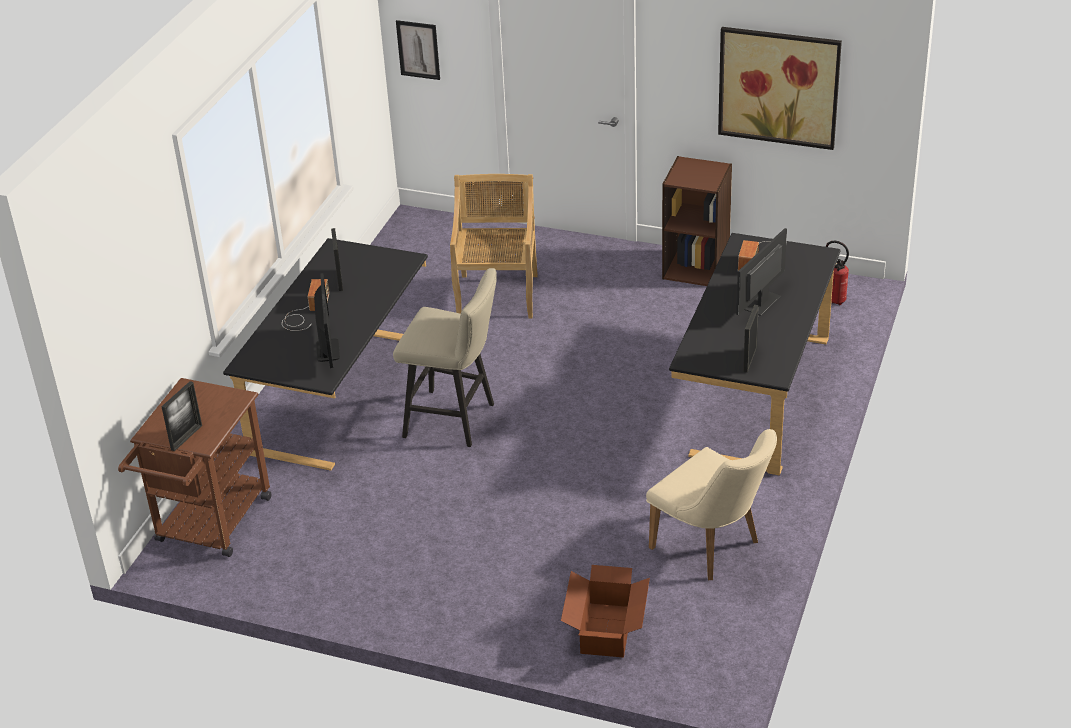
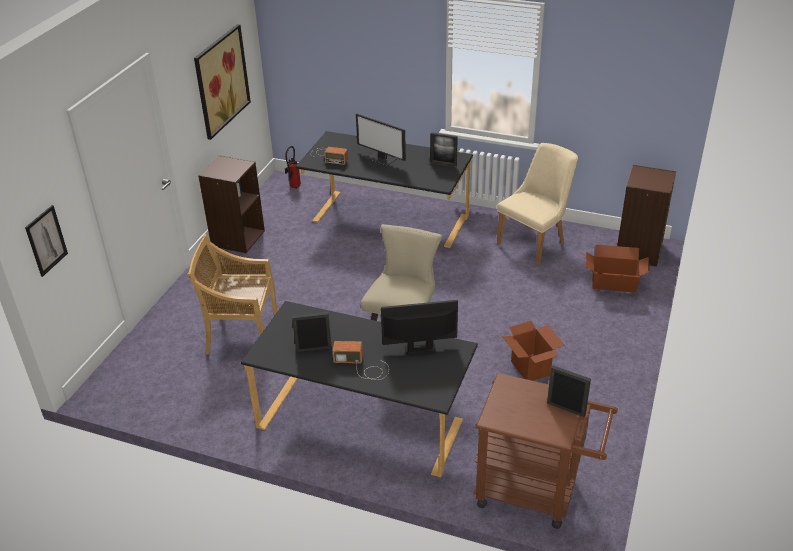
camera: 90 degrees left, 0 degrees up
(415, 530) = (530, 368): none -> cardboard box
(696, 671) = (639, 251): none -> brown bookcase

